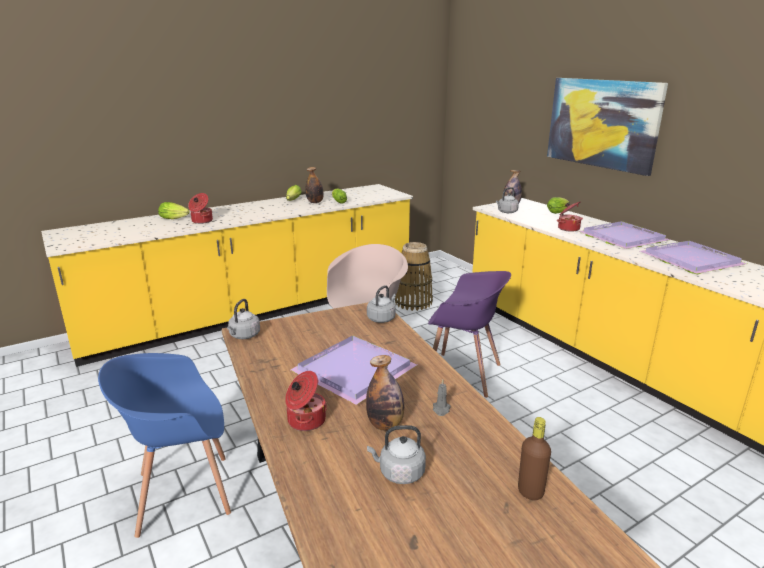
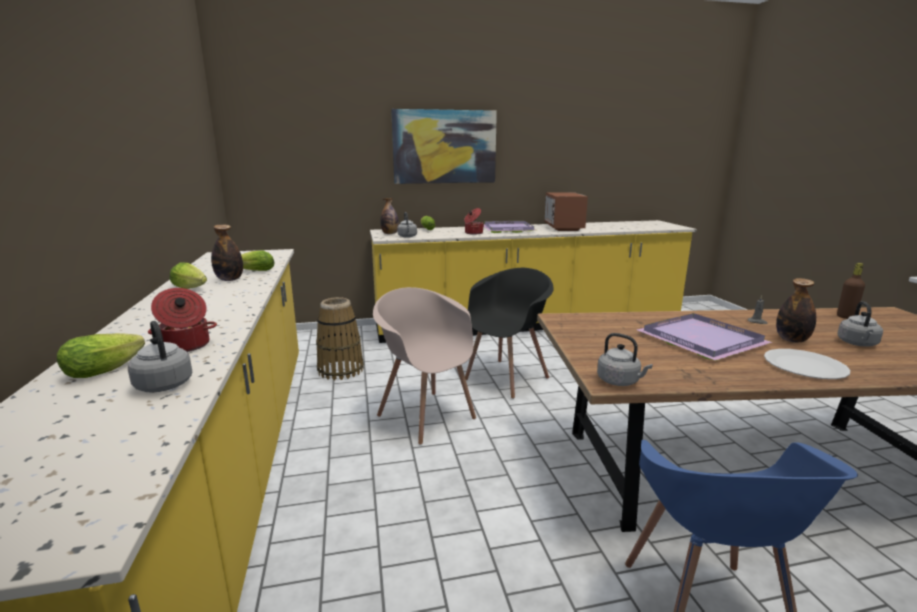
camera: 70 degrees left, 5 degrees down
(305, 420) = (805, 366): cooking pot -> white plate
(382, 318) = (585, 318): grey kettle -> grey kettle (163, 384)
(464, 375) = (507, 378): purple chair -> black chair
(691, 261) = (563, 228): purple tray -> microwave

